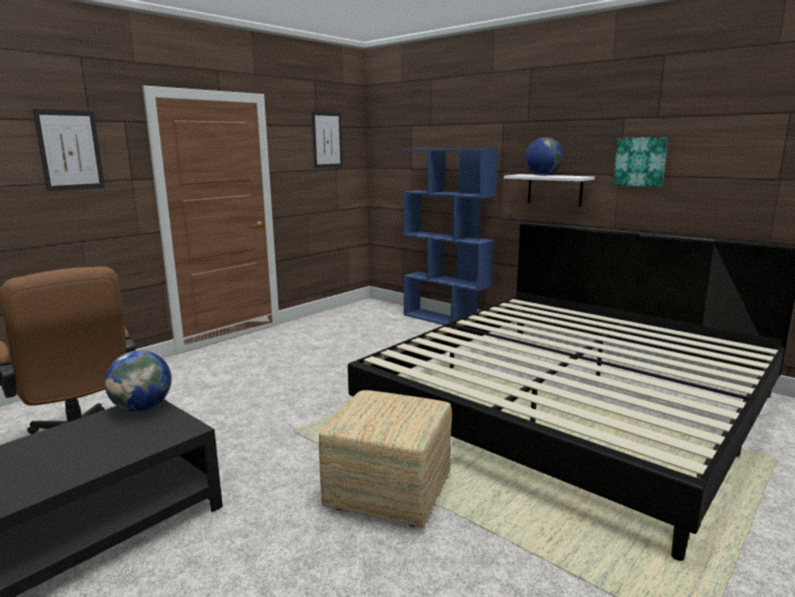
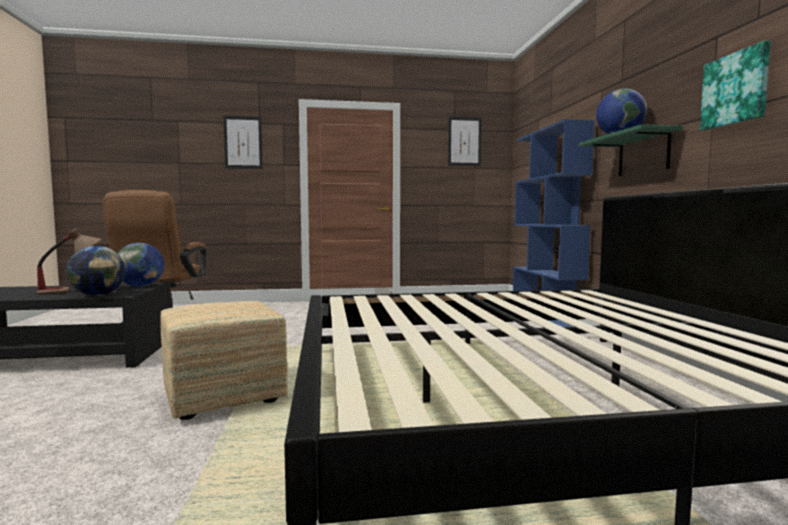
camera: 40 degrees right, 10 degrees down
(79, 446) = (72, 291): none -> table lamp
(155, 440) = (98, 295): none -> globe
(554, 190) = (643, 154): white shelf -> green shelf

